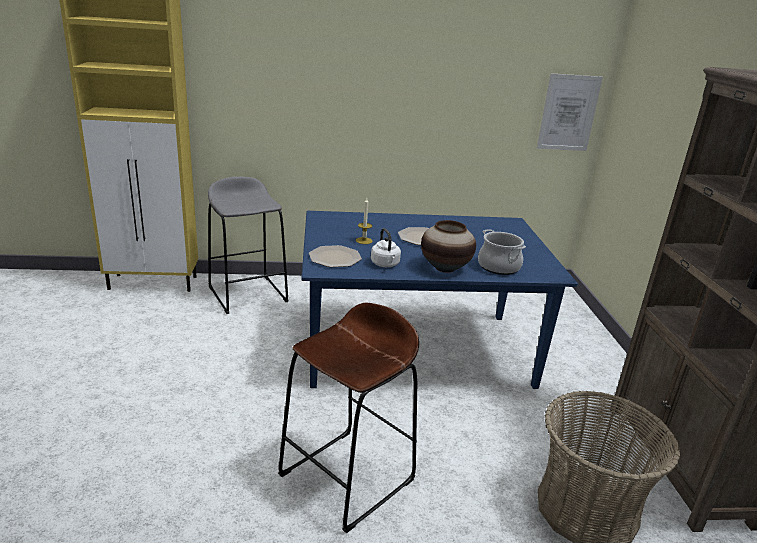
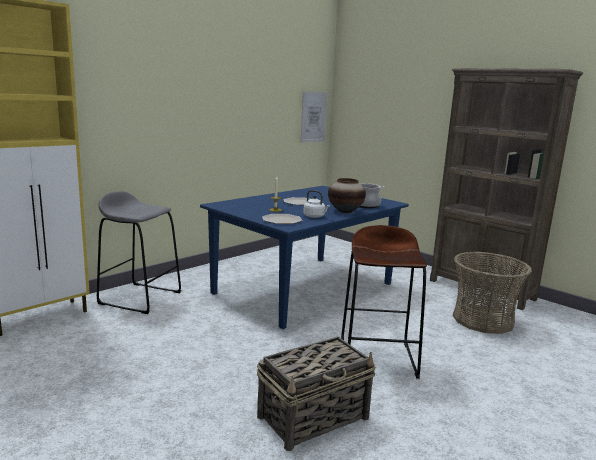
camera: 40 degrees left, 10 degrees down
(175, 503) = (314, 417): none -> basket

